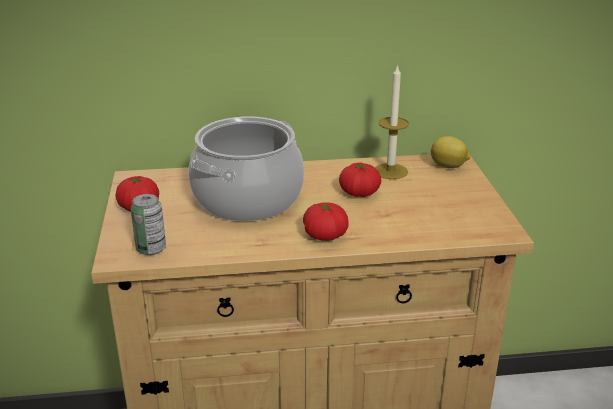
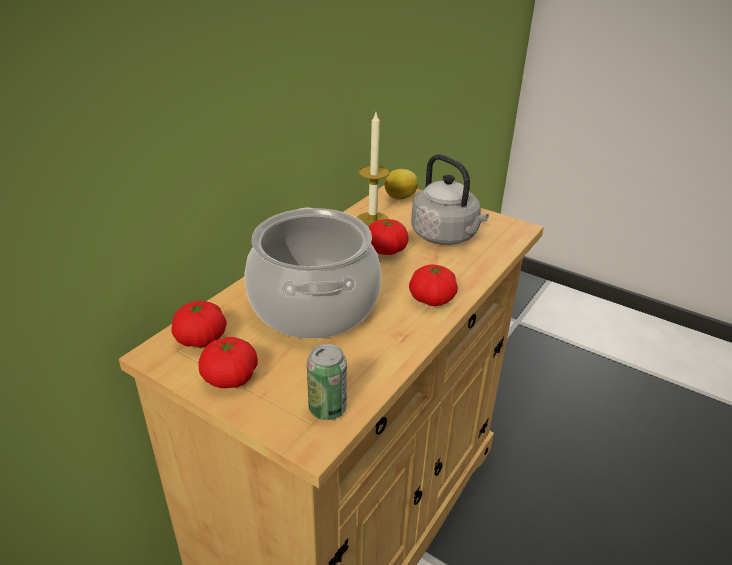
camera: 50 degrees left, 5 degrees up
(161, 183) = (201, 339): none -> tomato
(425, 207) = (446, 236): none -> grey kettle

